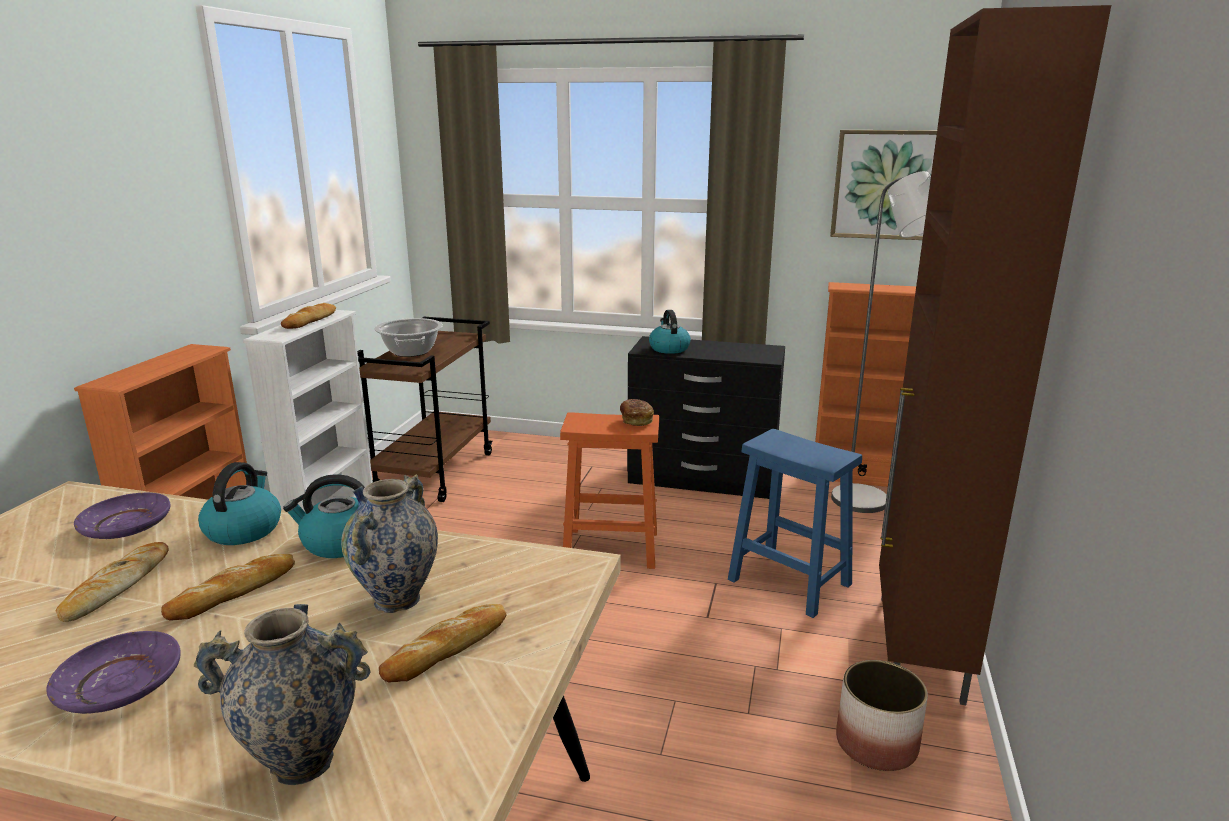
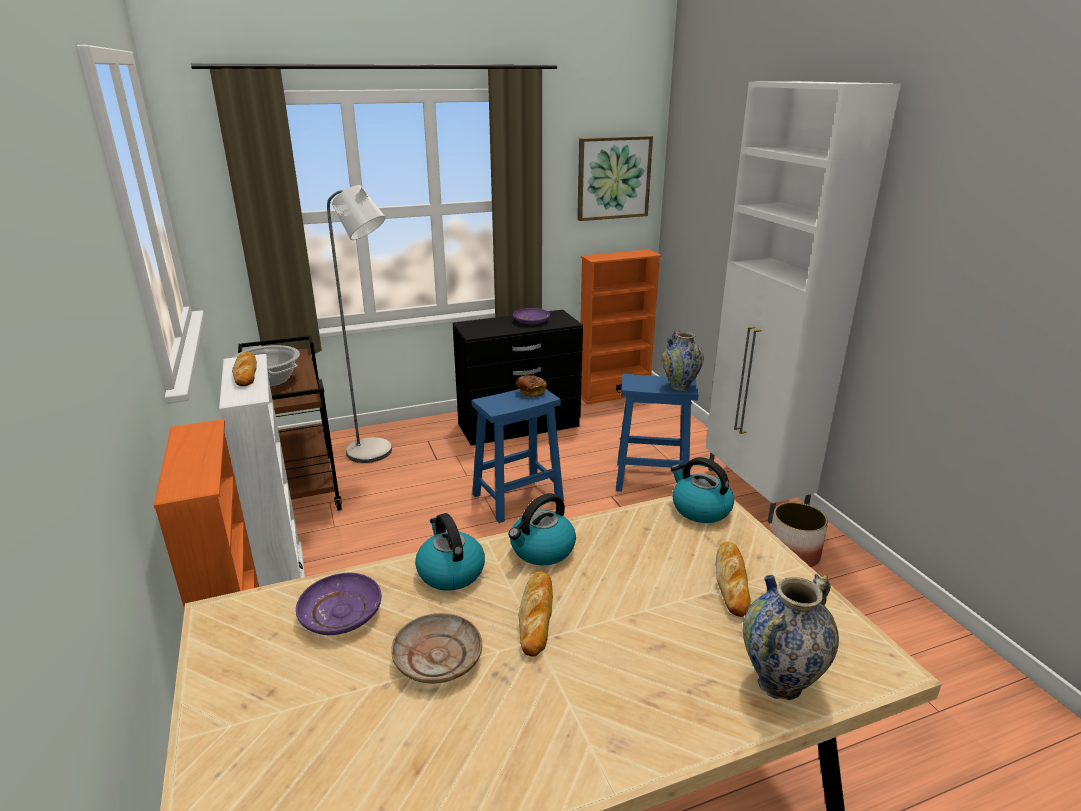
camera: 35 degrees left, 5 degrees up
(116, 586) = (438, 657): bread -> beige plate
(121, 685) = (588, 711): purple plate -> purple plate (531, 321)
(397, 600) = (651, 568): vase -> vase (680, 386)
(613, 548) = (518, 497): orange stool -> blue stool
(668, 348) = (490, 329): kettle -> kettle (700, 509)
(867, 504) = (638, 411): grey floor lamp -> grey floor lamp (376, 453)
(918, 648) = (755, 491): brown cabinet -> white cabinet

